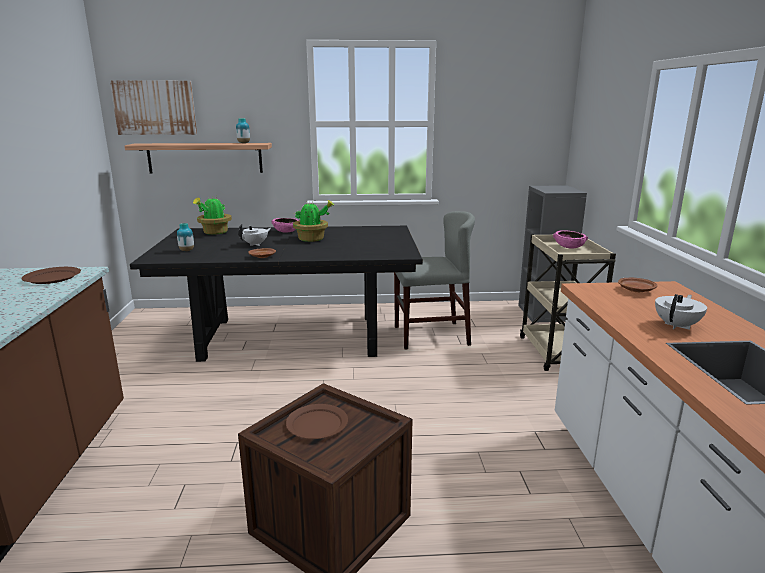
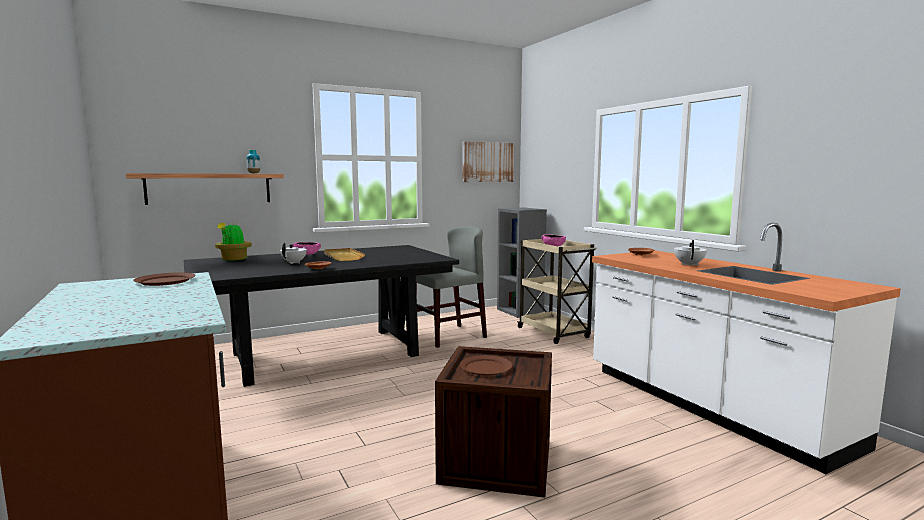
camera: 25 degrees left, 10 degrees down
(155, 108) = (155, 137): picture -> picture (488, 162)
(186, 250) = (230, 271): vase -> none
(312, 239) = (342, 256): potted plant -> beige tray

